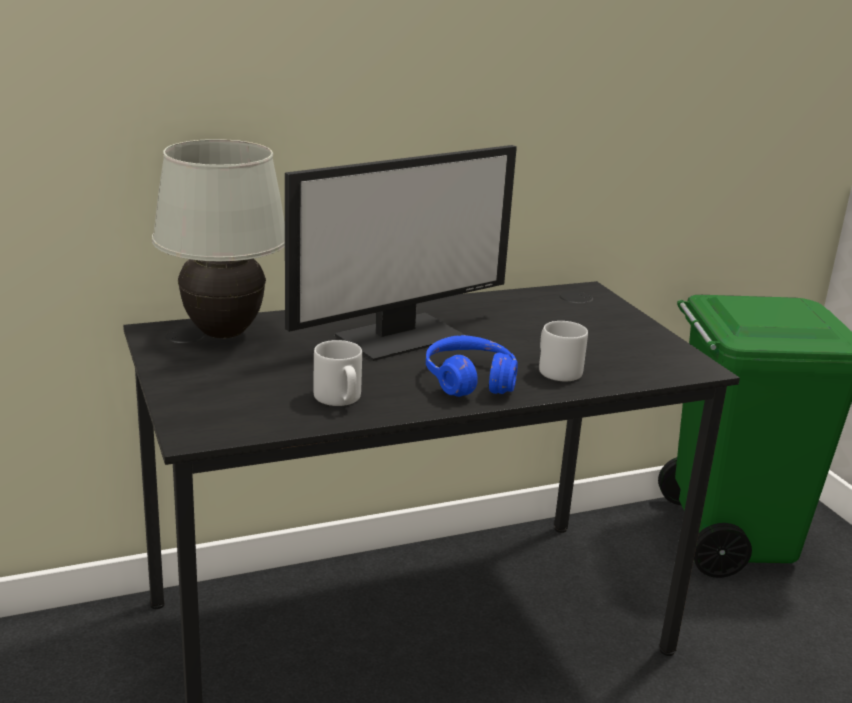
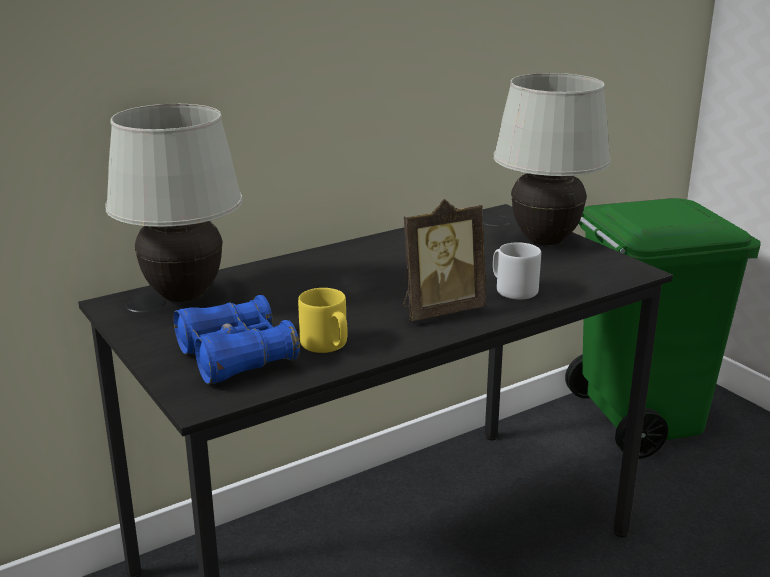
camera: 10 degrees left, 0 degrees up
(246, 397) = (236, 357): none -> blue binoculars
(339, 399) = (327, 345): grey mug -> yellow mug
(400, 335) = (354, 276): monitor -> none
(470, 380) = (440, 310): blue headphones -> picture frame
(618, 325) = (545, 241): none -> white table lamp

